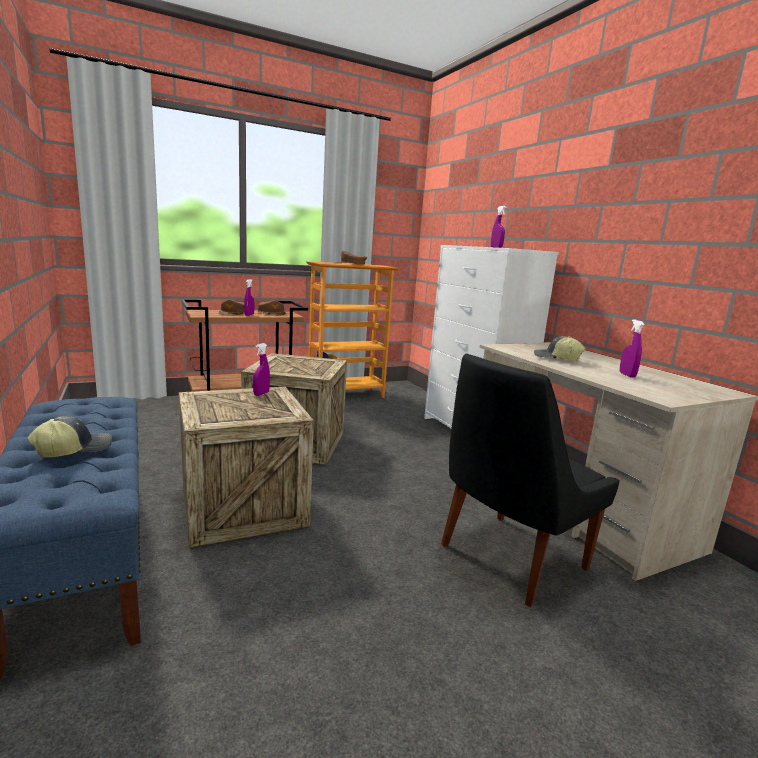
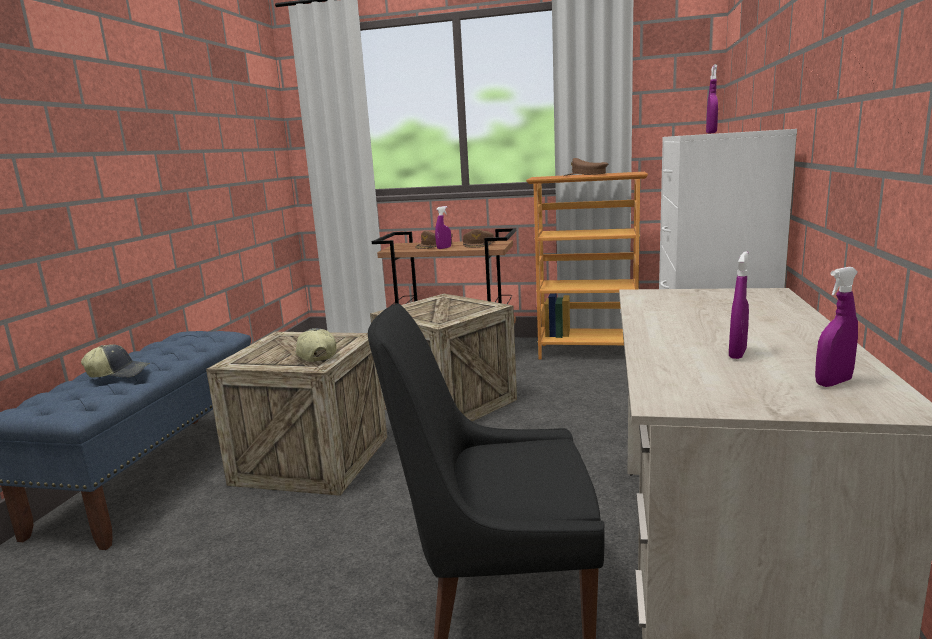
camera: 40 degrees right, 0 degrees up
(261, 394) = (336, 339): purple spray bottle -> purple spray bottle (833, 382)
(556, 359) = (682, 317): cap -> cap (315, 356)

